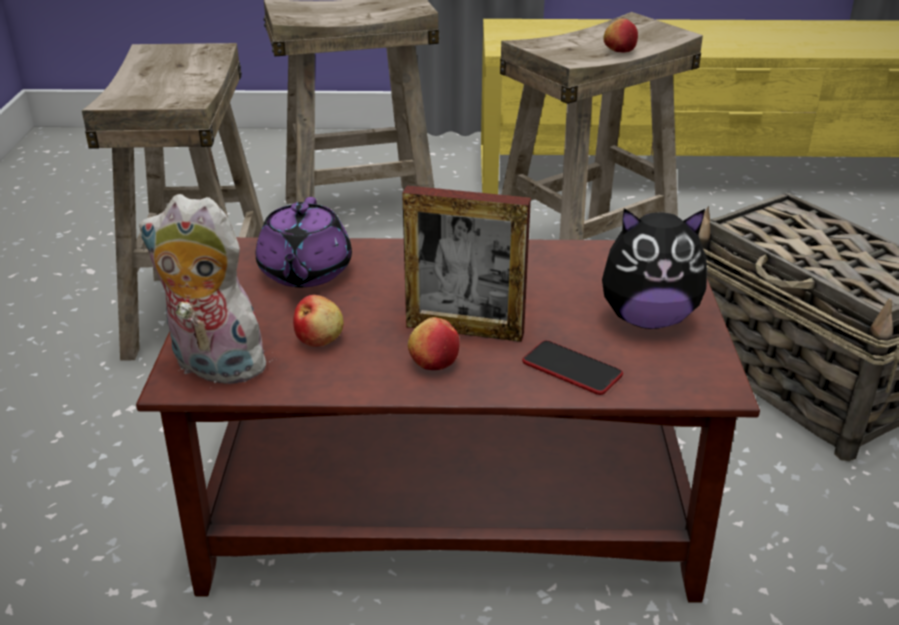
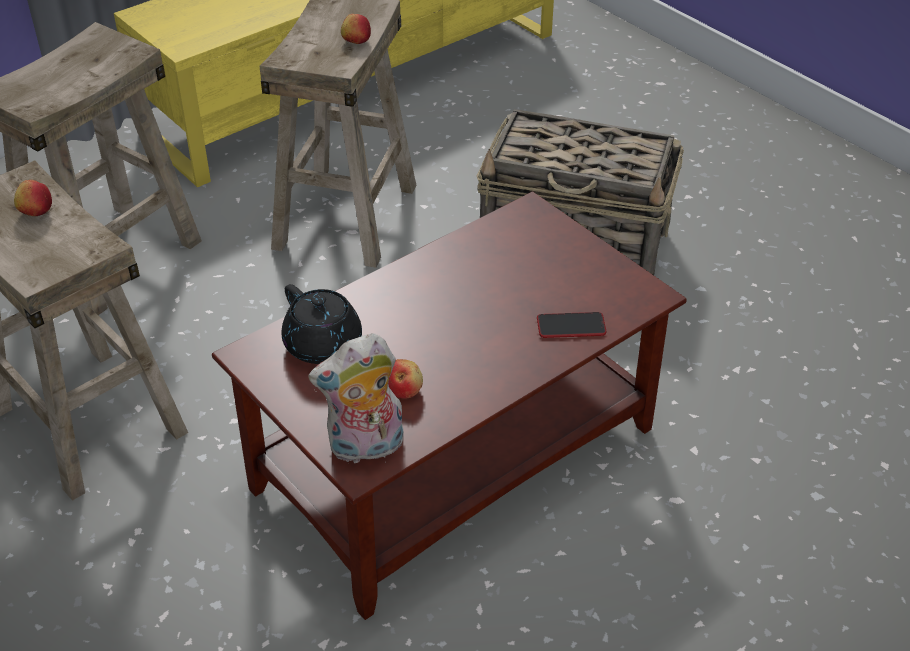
camera: 40 degrees left, 10 degrees up
(304, 272) = (324, 346): purple teapot -> black teapot
(433, 363) = (492, 366): apple -> apple (36, 211)
(464, 330) = (481, 333): picture frame -> none
(647, 319) = (572, 267): plush toy -> none

